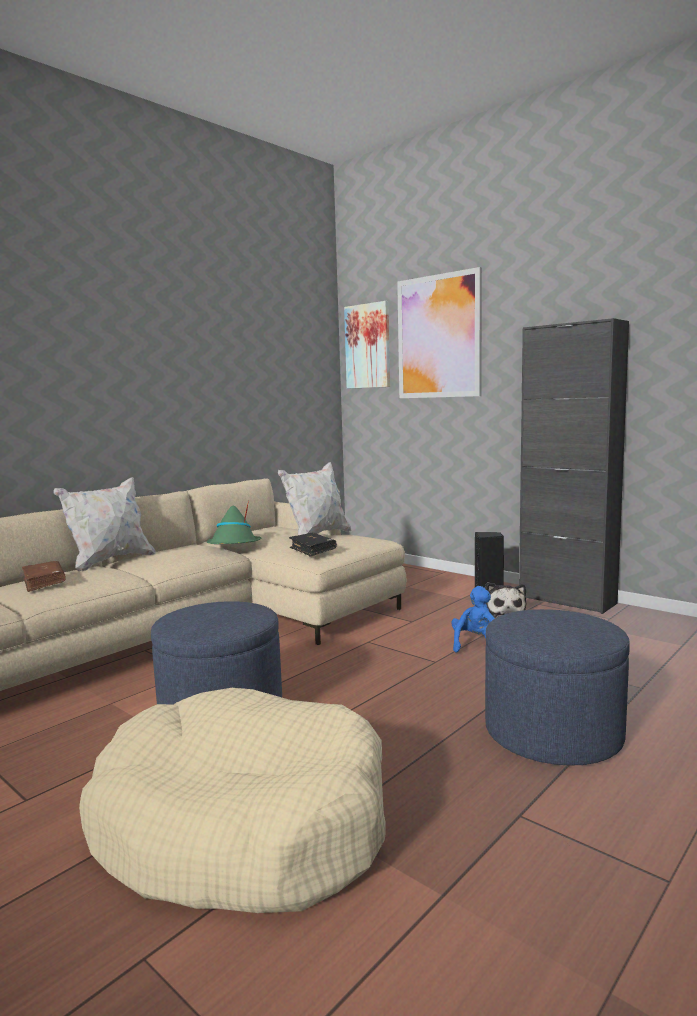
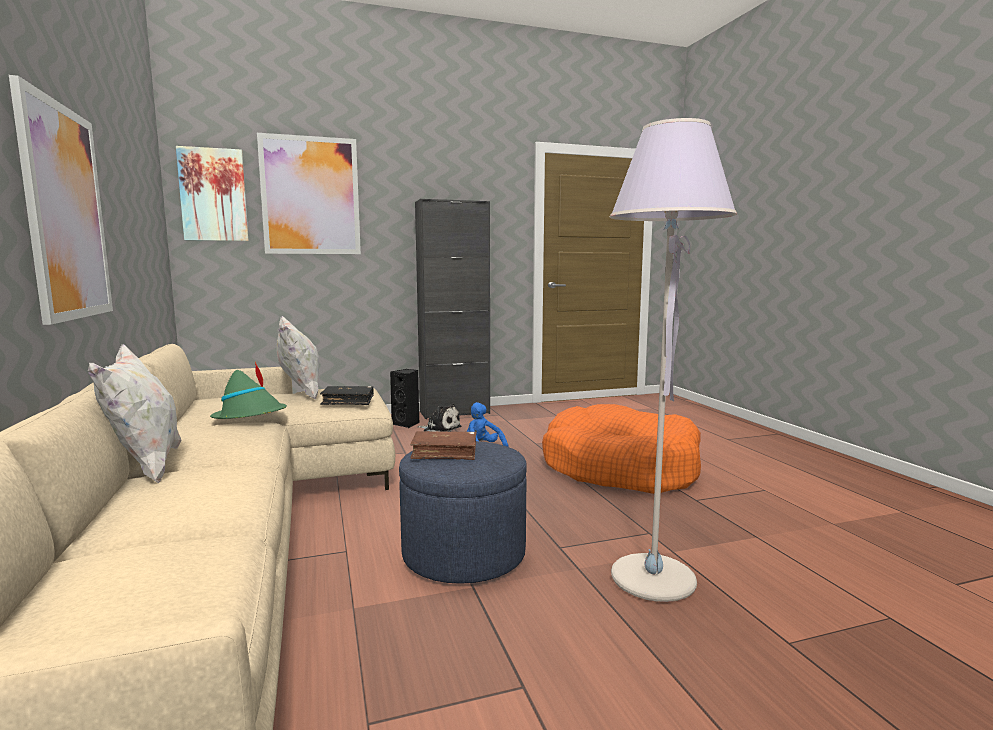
camera: 60 degrees left, 0 degrees up
(44, 582) = (179, 502): brown book -> brown book (444, 453)
(141, 387) = (65, 212): none -> picture
(241, 825) = (653, 579): beige dog bed -> grey floor lamp
(553, 732) = (619, 468): blue ottoman -> orange dog bed

